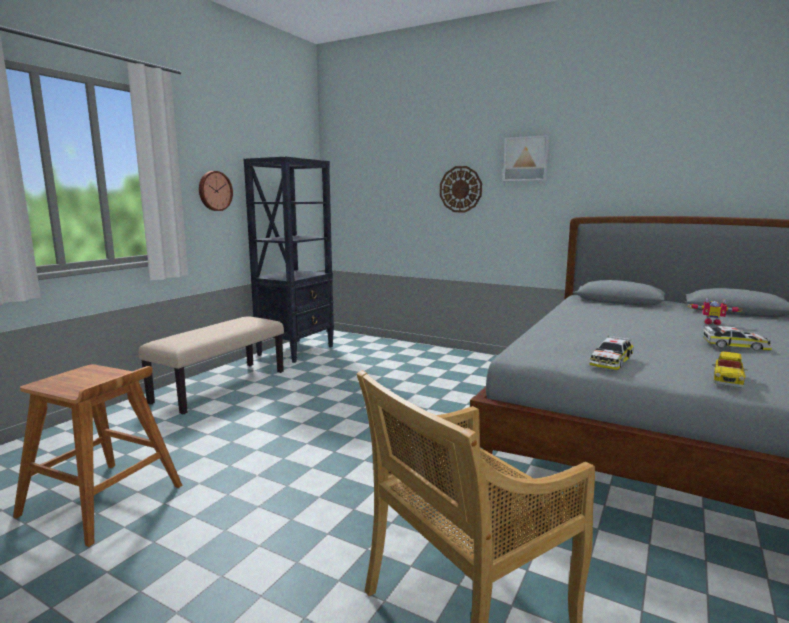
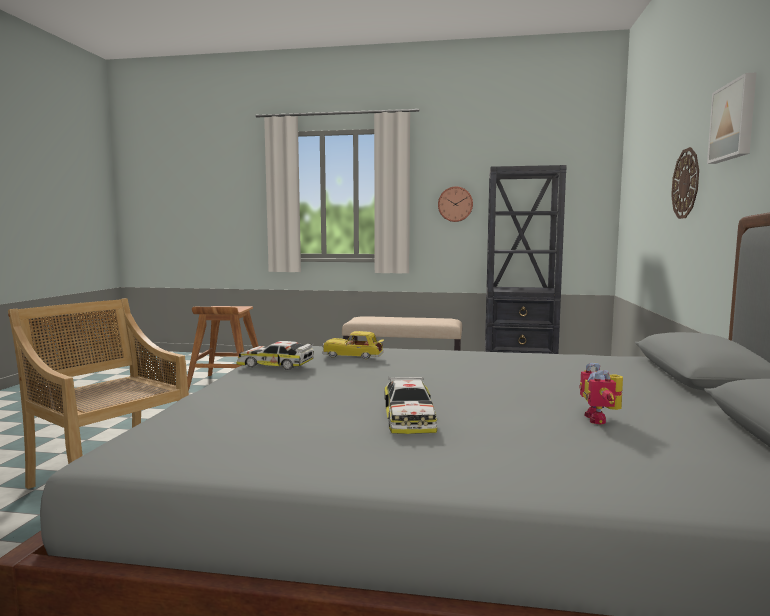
camera: 70 degrees right, 5 degrees down
(727, 379) = (221, 400): toy car -> toy car (354, 356)

